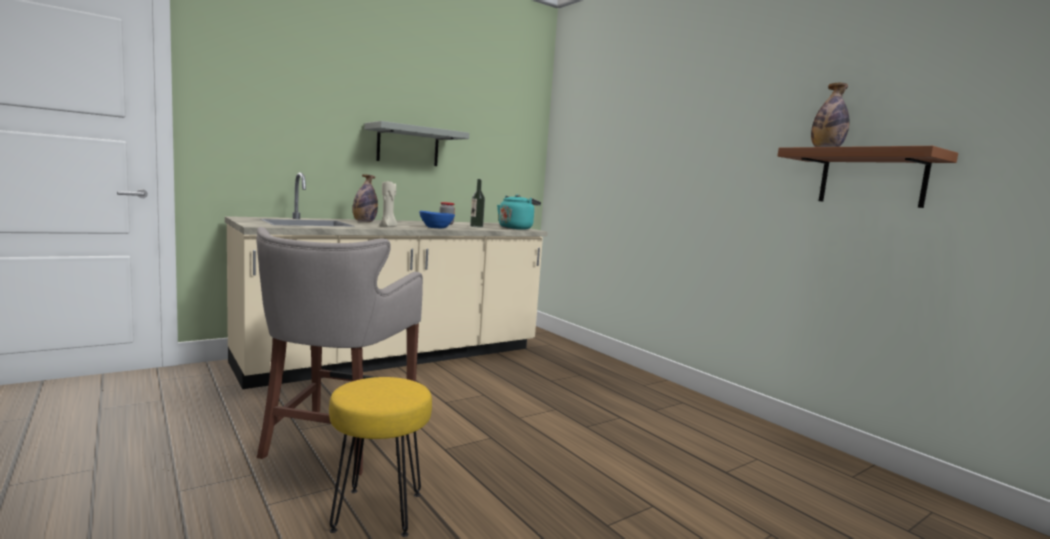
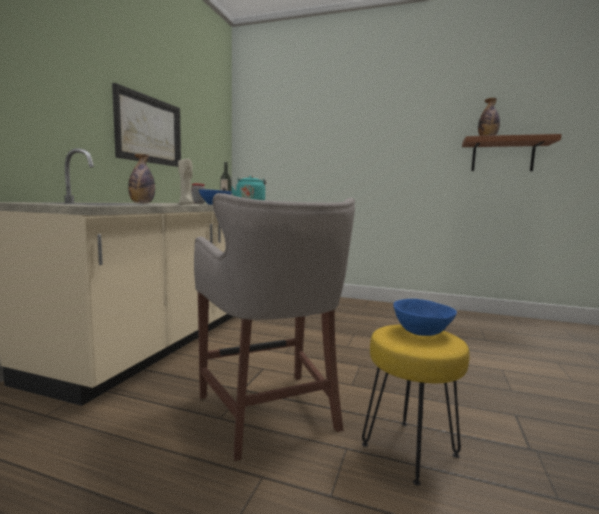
camera: 35 degrees left, 0 degrees up
(397, 389) = (422, 332): none -> blue bowl
(408, 146) = (149, 130): grey shelf -> picture

